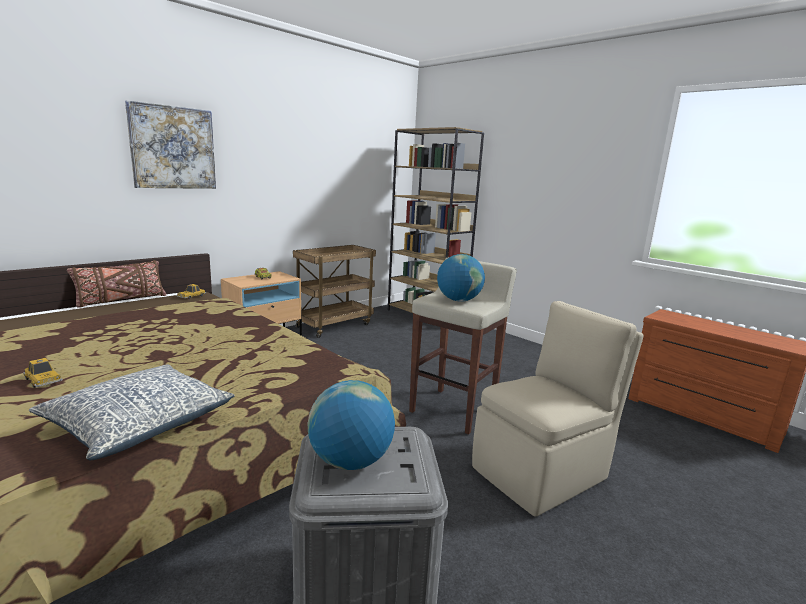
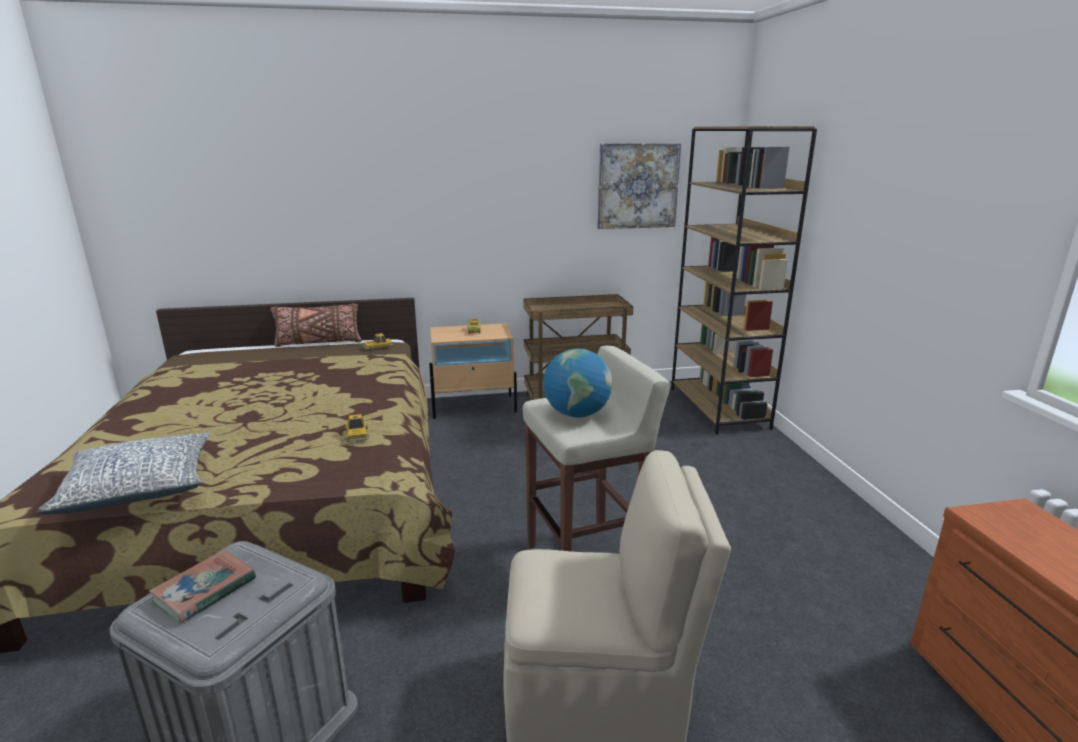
camera: 35 degrees right, 5 degrees up
(43, 380) = (146, 423): toy car -> toy car (357, 435)
(173, 148) = (377, 179): picture -> picture (637, 186)
(350, 461) = (205, 590): globe -> book

